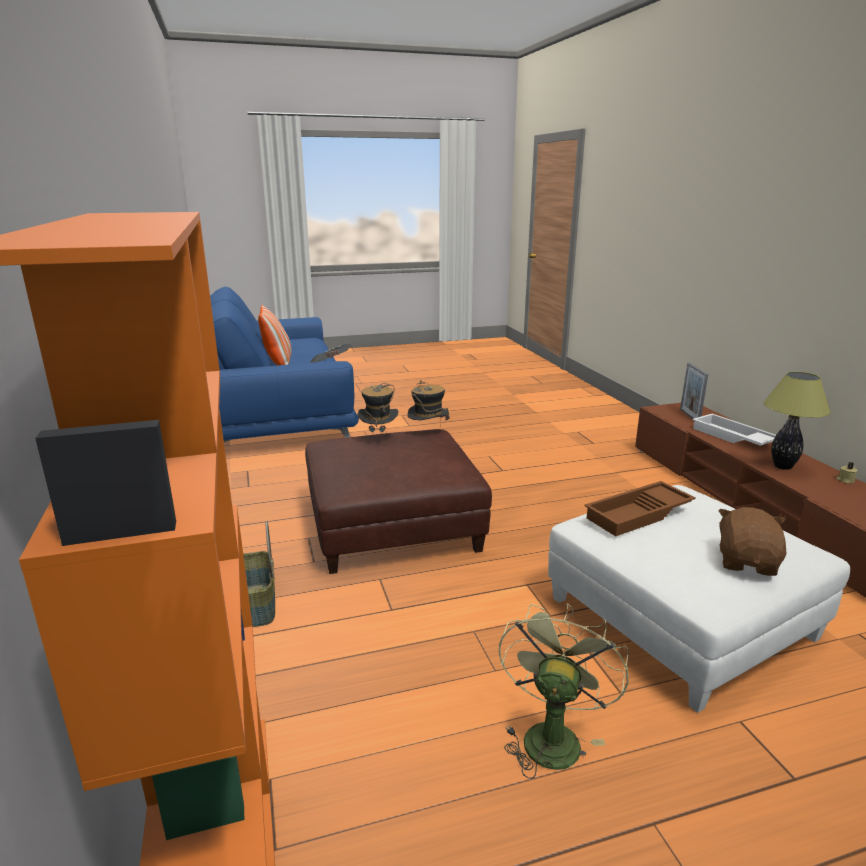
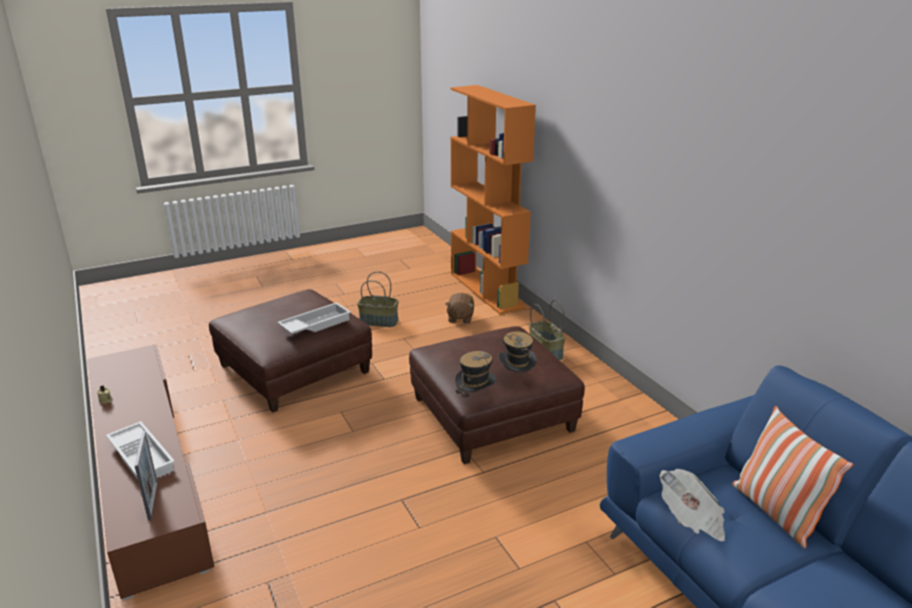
camera: 170 degrees right, 5 degrees up
(551, 735) = (379, 321): green fan -> basket
(639, 515) = (315, 324): brown tray -> white tray
(681, 619) = (294, 368): white ottoman -> brown ottoman
(747, 562) = (272, 306): brown plush toy -> brown plush toy (460, 318)
(782, 466) = (142, 413): table lamp -> none

